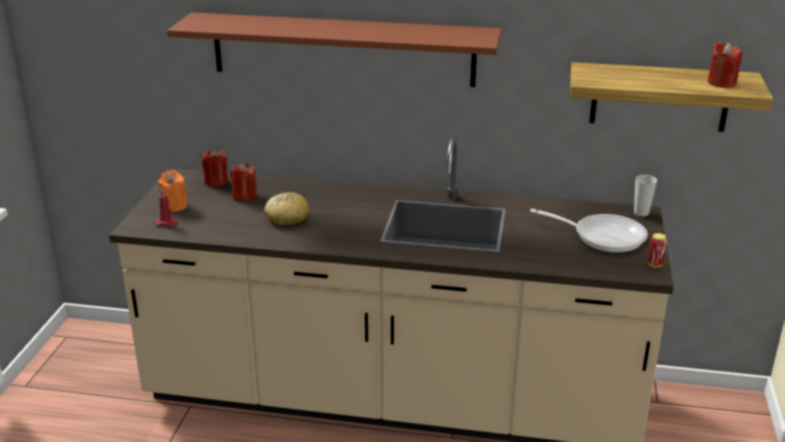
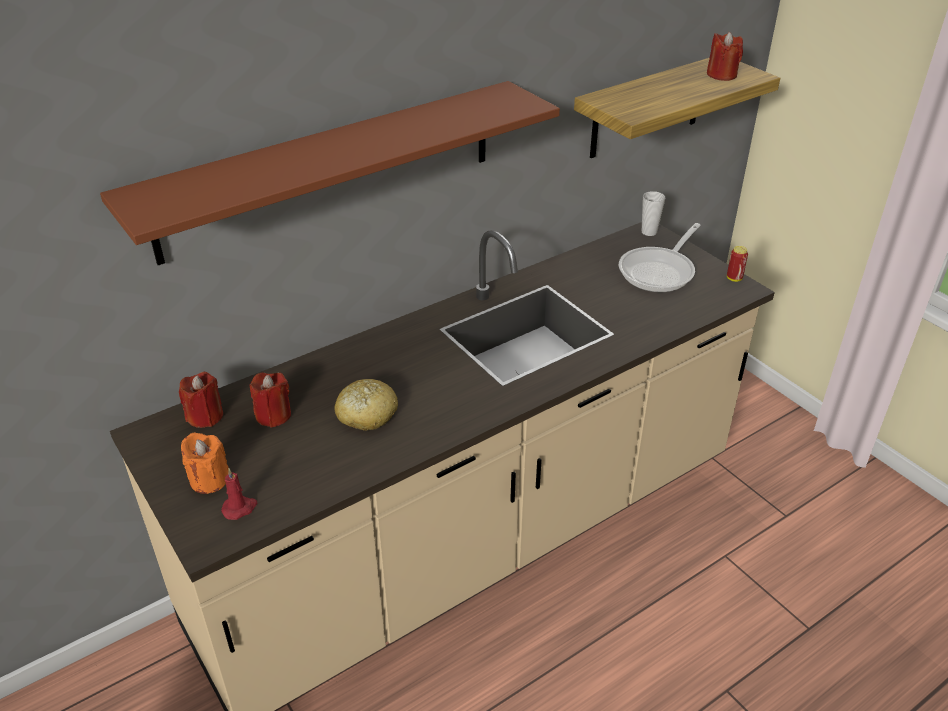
camera: 45 degrees left, 10 degrees up
(602, 236) = (660, 271): frying pan -> frying pan turned 150 degrees clockwise

